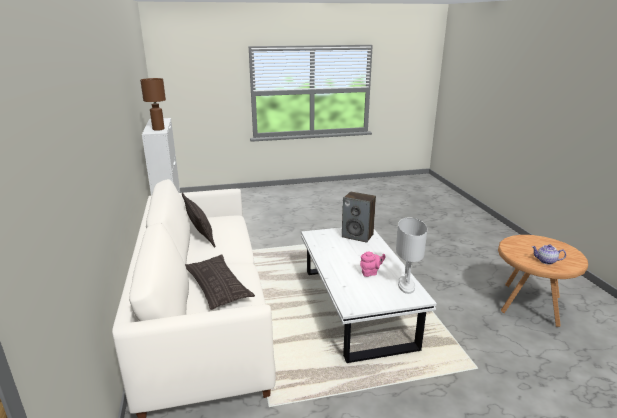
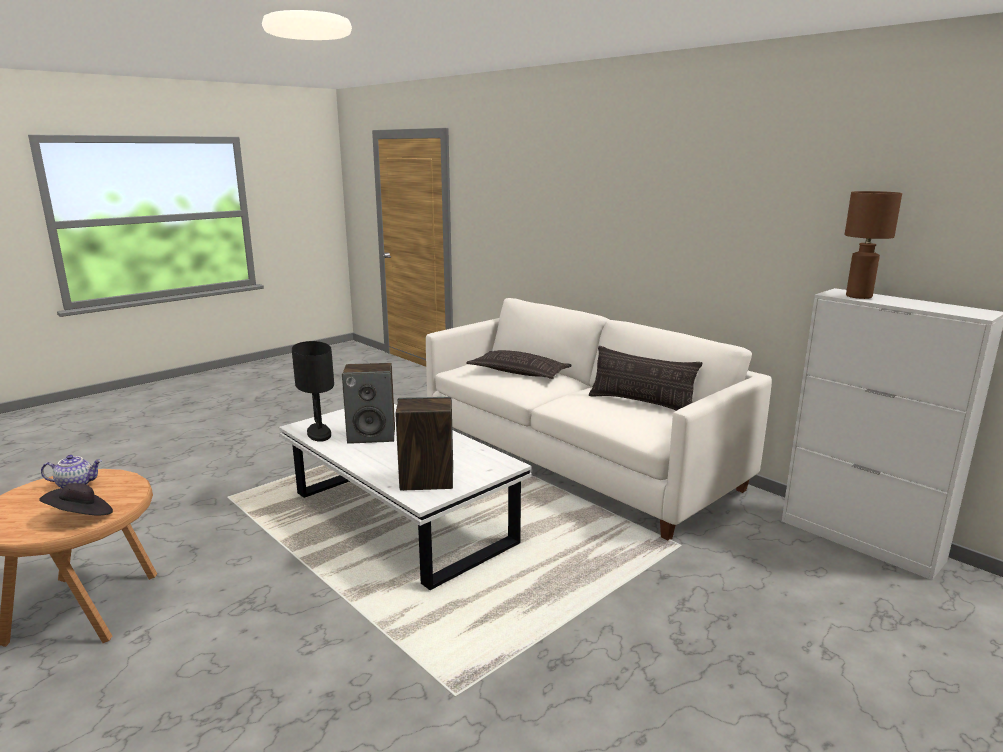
camera: 150 degrees right, 5 degrees down
(370, 273) = (372, 436): pink teapot -> speaker
(406, 285) = (319, 434): white table lamp -> black table lamp
(524, 242) = (81, 517): none -> black hat

